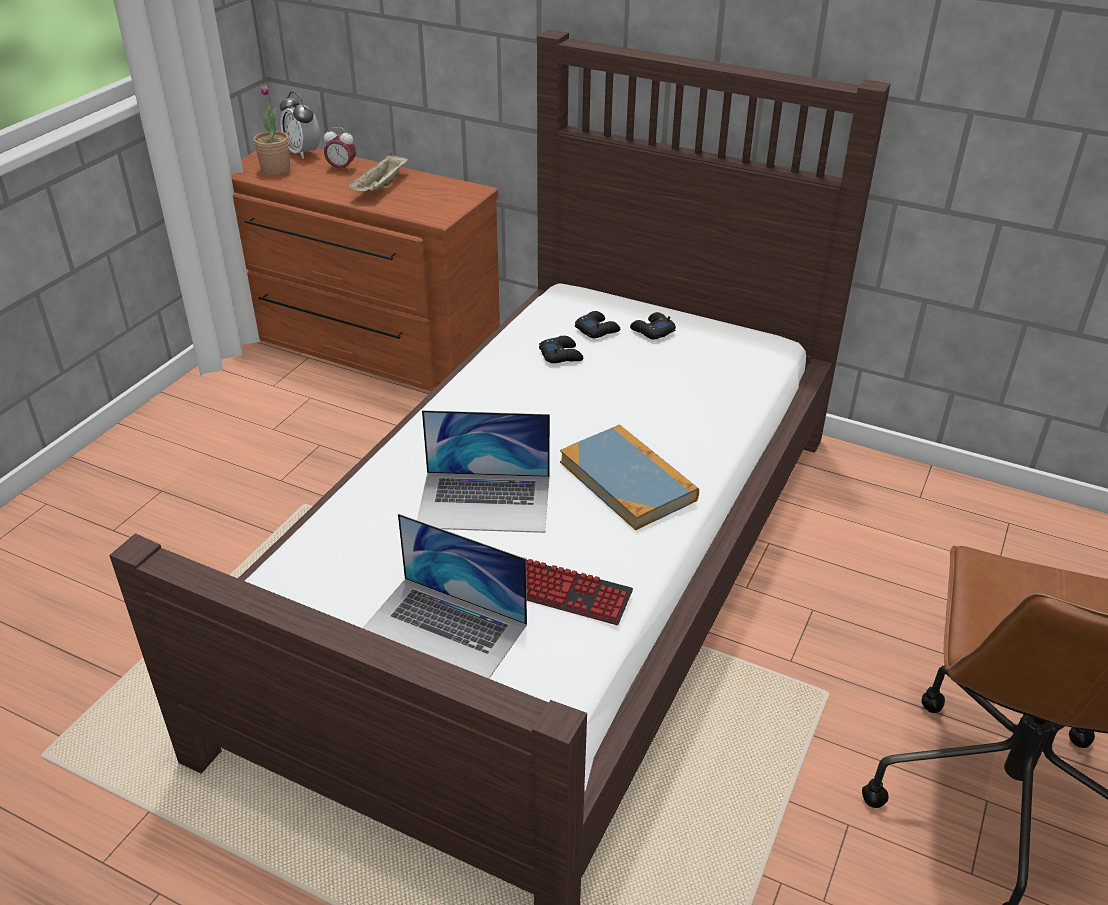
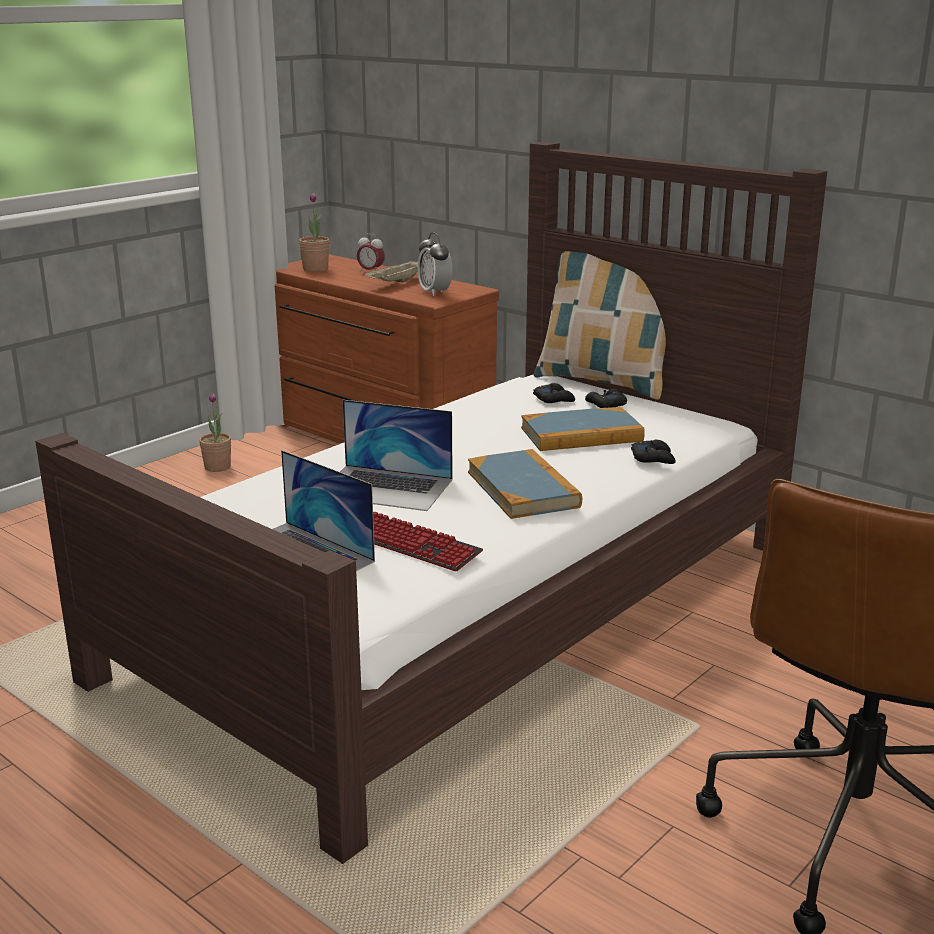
camera: 15 degrees right, 15 degrees down
(208, 413) = (217, 467): none -> potted plant
(303, 153) = (345, 261): alarm clock -> alarm clock (435, 292)
(561, 355) = (511, 411): black game controller -> black game controller (653, 458)
(633, 292) = (604, 382): none -> pillow
(649, 384) = (581, 435): none -> book

